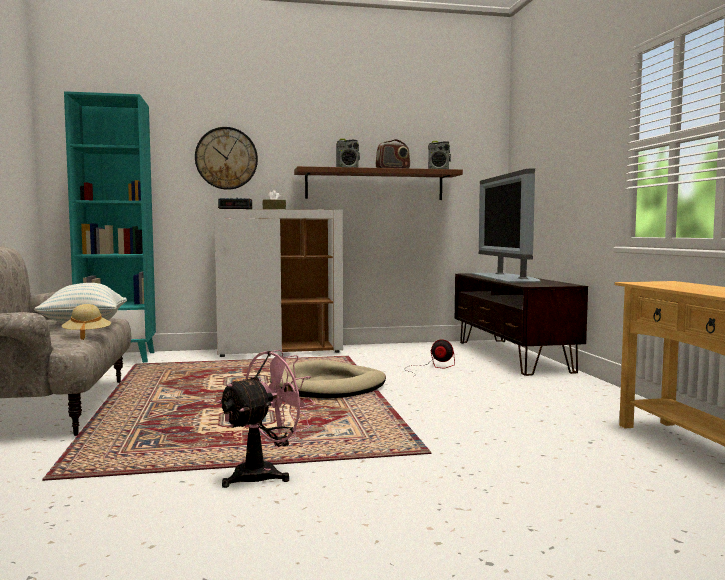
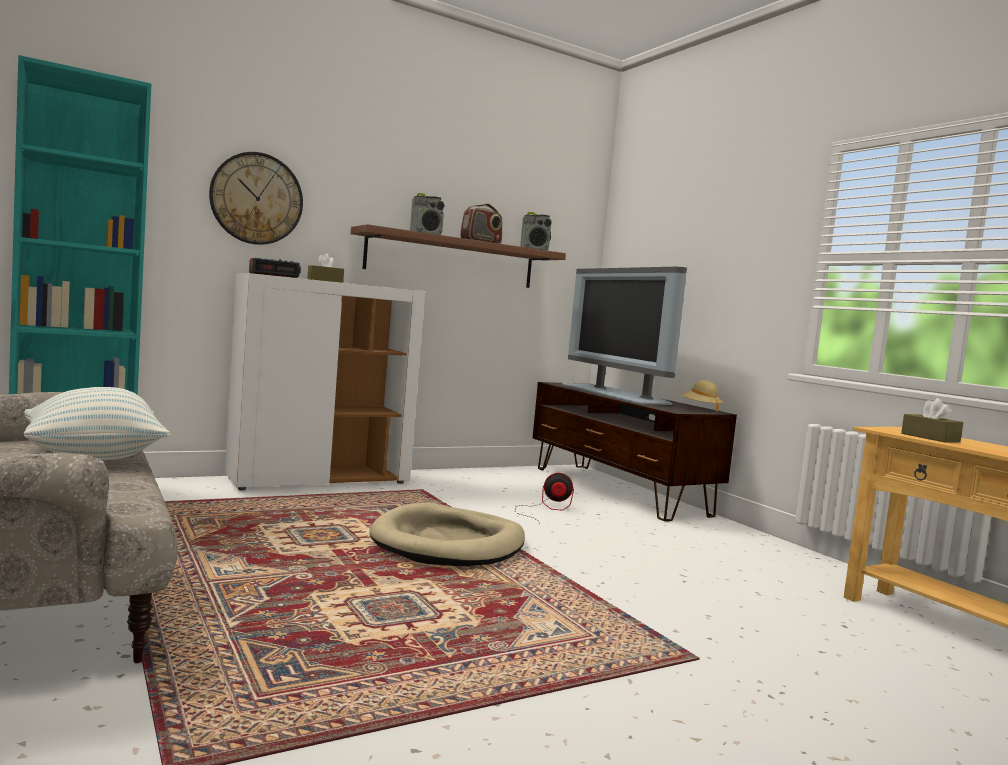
camera: 20 degrees left, 0 degrees up
(87, 336) = (135, 484): beige hat -> beige hat (700, 408)
(264, 473) = (524, 719): pink fan -> none
(667, 285) = (930, 438): none -> brown tissue box

